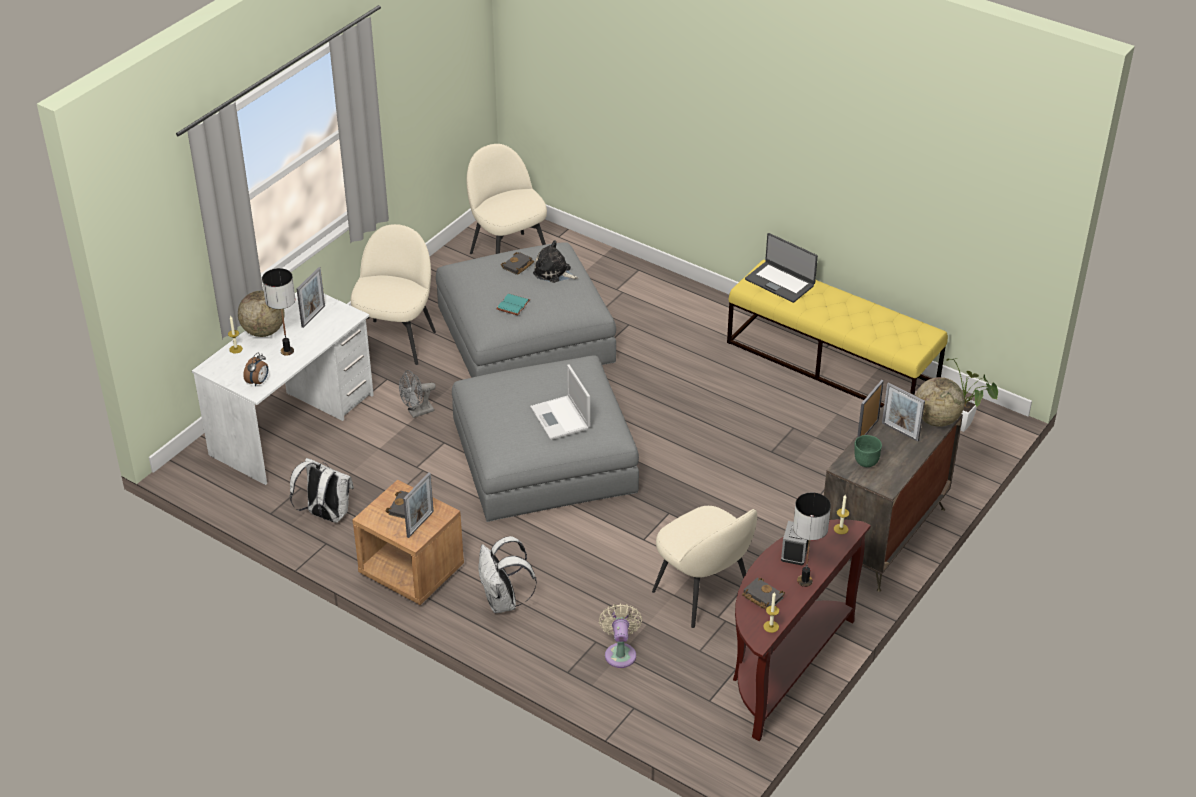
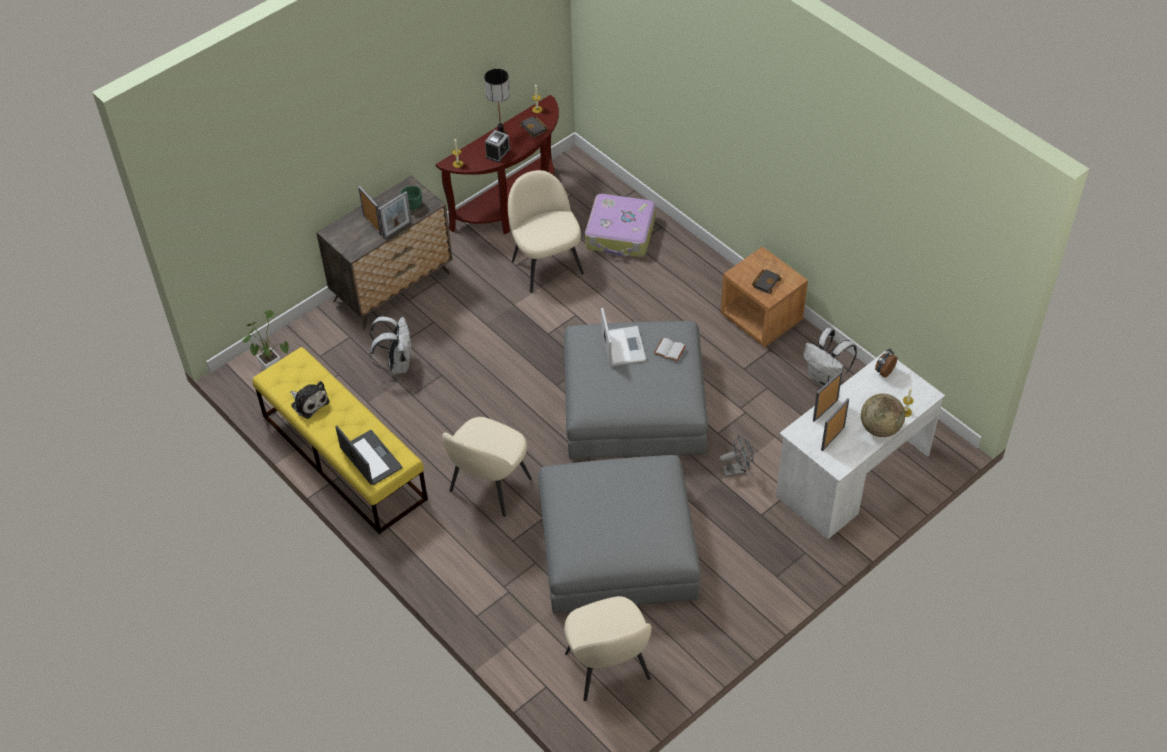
camera: 165 degrees left, 10 degrees up
(287, 351) = (857, 401): table lamp -> none
(396, 340) = (746, 562): beige chair -> beige chair (489, 486)
(420, 524) = (755, 267): picture frame -> picture frame (825, 410)
(503, 602) = (695, 283): white backpack -> white backpack (397, 364)
(507, 421) = (669, 350): none -> white book
(512, 305) = (634, 481): turquoise book -> none
(518, 266) = (617, 532): black book -> none
(554, 272) = (583, 518): plush toy -> plush toy (309, 402)
(620, 653) = (621, 234): beige fan -> suitcase
(936, 420) = (339, 230): globe -> none

